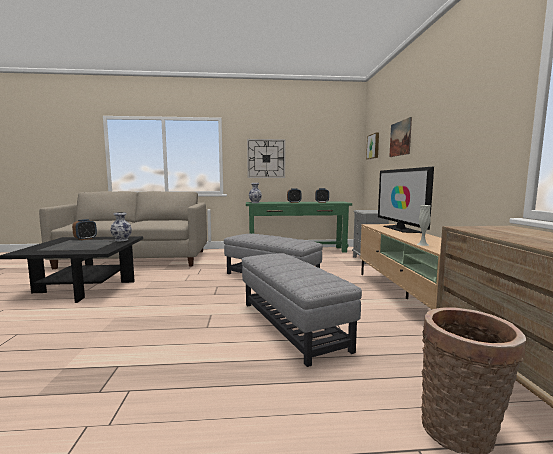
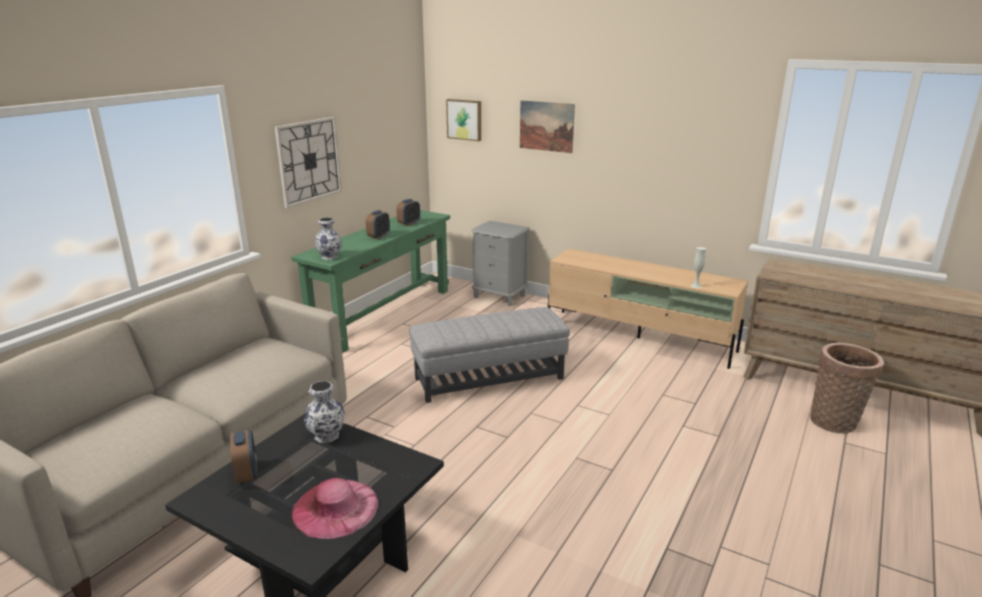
camera: 55 degrees left, 15 degrees up
(60, 249) = (335, 508): none -> pink hat
(292, 325) = (648, 418): grey ottoman -> none
(400, 229) = (609, 260): television -> none

